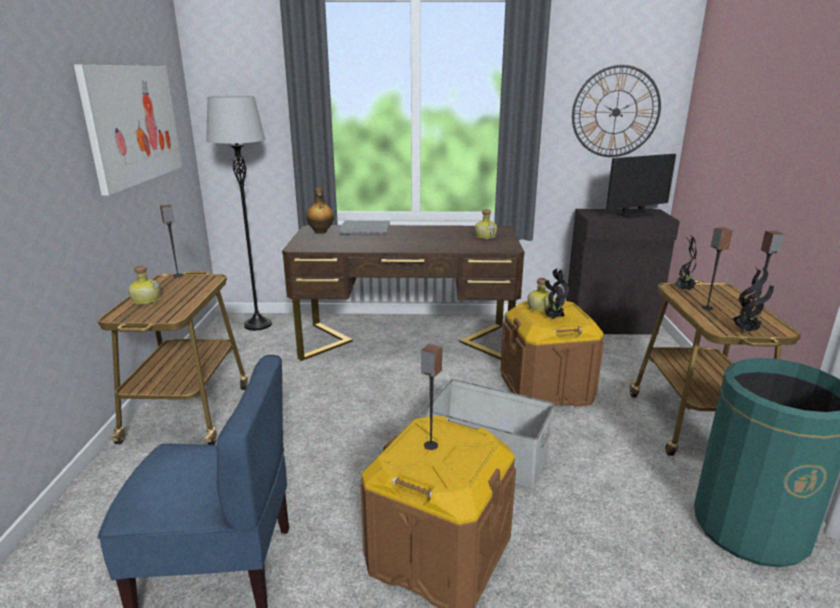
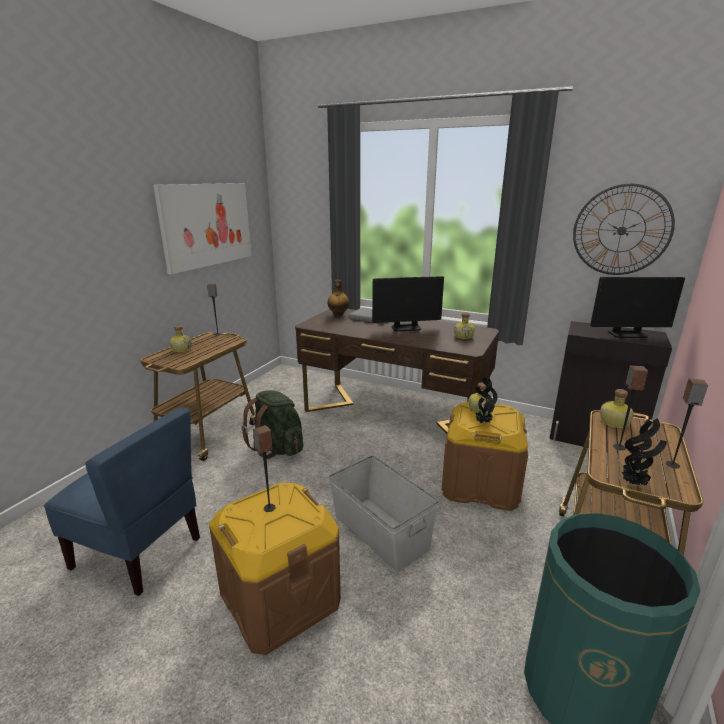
camera: 25 degrees right, 0 degrees up
(258, 325) = (298, 378): grey floor lamp -> none
(300, 407) = (277, 448): none -> green backpack
(416, 236) = (406, 328): none -> monitor
(683, 290) = (614, 422): potted plant -> bottle

